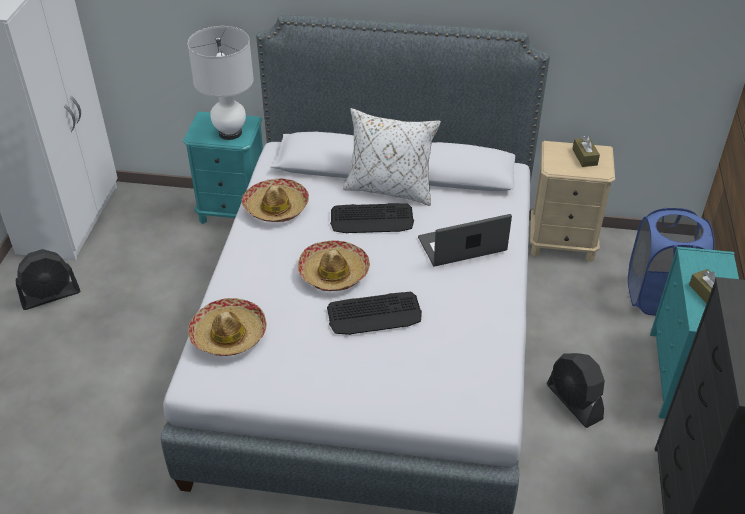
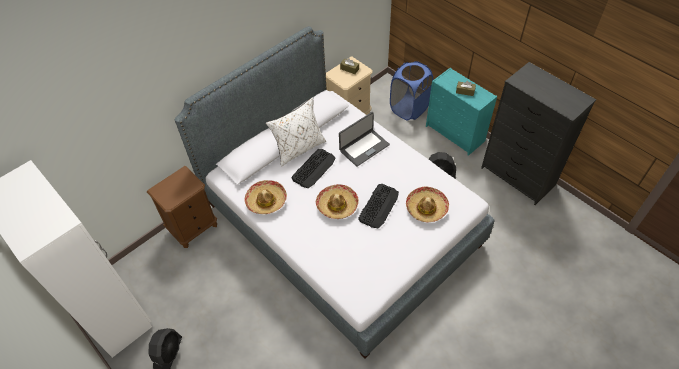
camera: 50 degrees left, 10 degrees up
(229, 334) = (342, 271): hat -> hat (426, 208)
(230, 133) = (184, 186): white table lamp -> none
(233, 211) = (193, 228): turquoise nightstand -> brown nightstand
(462, 246) = (364, 147): laptop -> laptop turned 150 degrees counterclockwise

